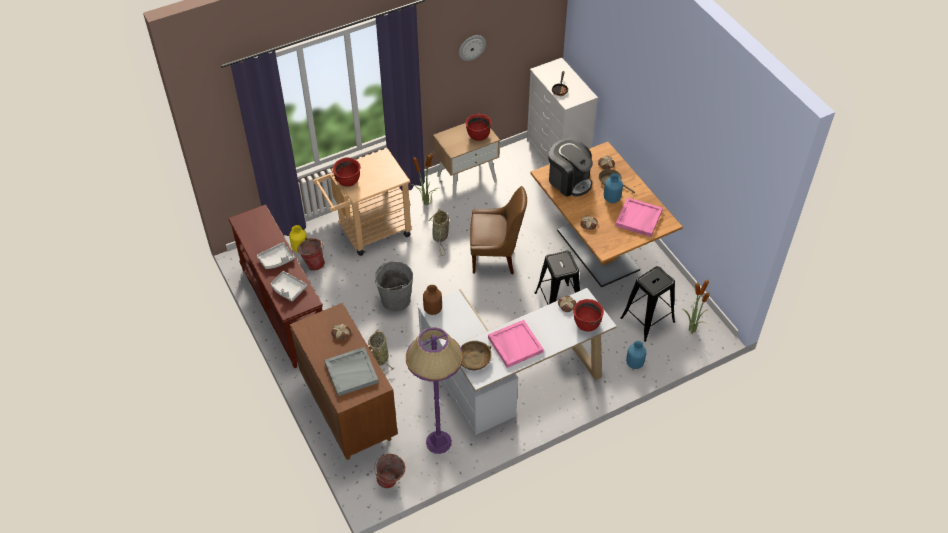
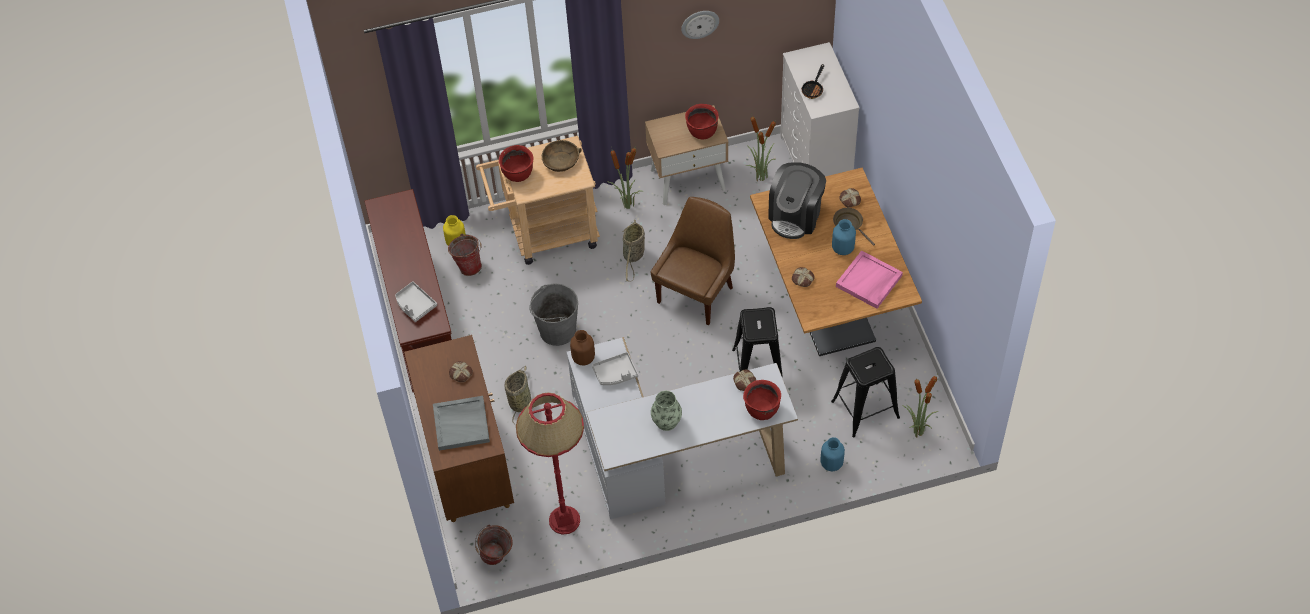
camera: 15 degrees right, 5 degrees up
(276, 260) = (409, 265): grey tray -> grey tray (615, 373)
(438, 442) = (564, 520): purple floor lamp -> red floor lamp
(474, 359) = (613, 431): brown bowl -> brown bowl (561, 160)
(496, 256) = (696, 293): brown chair -> brown chair turned 75 degrees counterclockwise
(514, 345) = (666, 421): pink tray -> vase
(520, 169) = (760, 177): none -> potted plant
(569, 181) = (795, 215): coffee machine -> coffee machine turned 60 degrees clockwise

